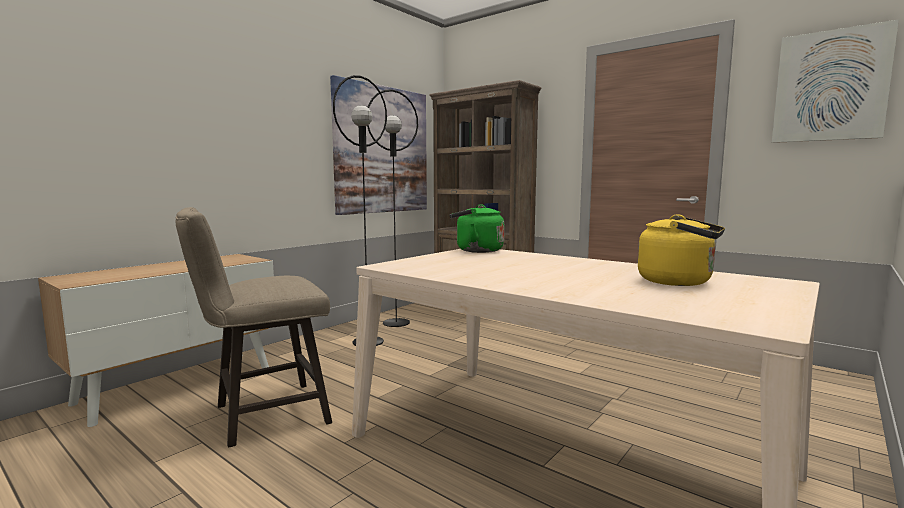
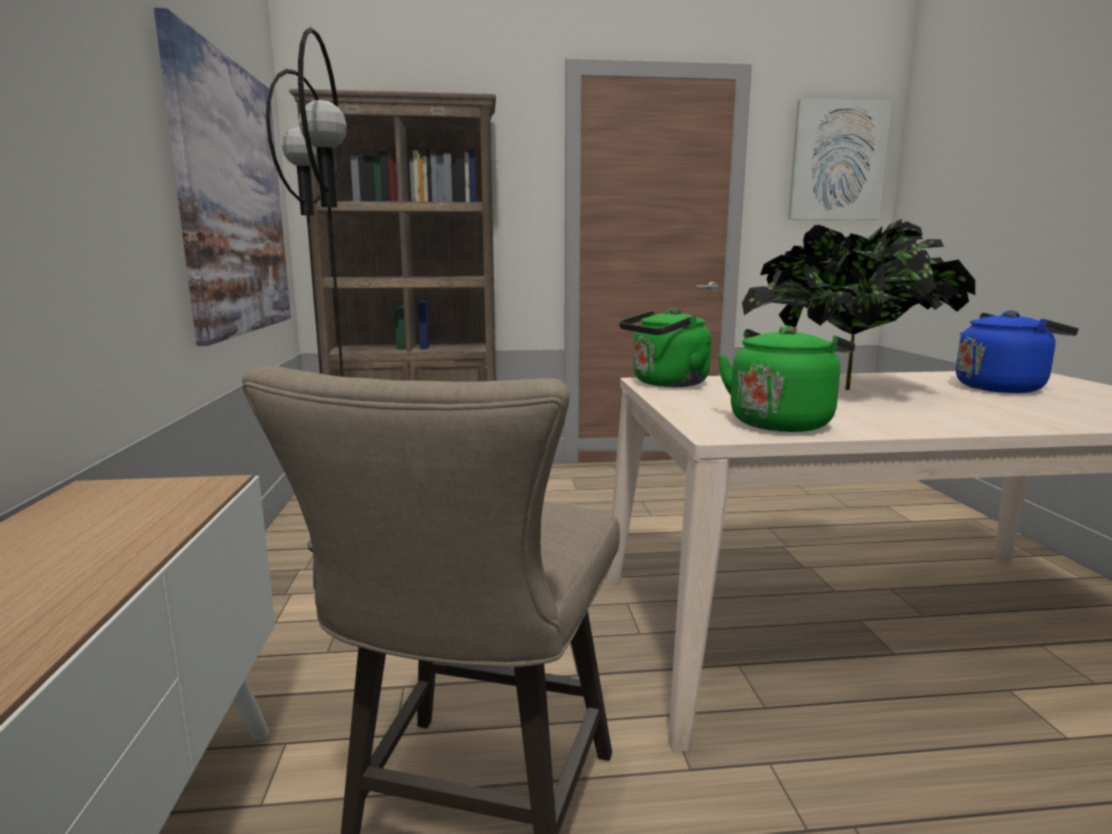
camera: 45 degrees left, 5 degrees up
(429, 268) = (782, 422): none -> green kettle
(552, 265) = (842, 390): none -> potted plant
(679, 282) = (1003, 388): yellow kettle -> blue kettle

